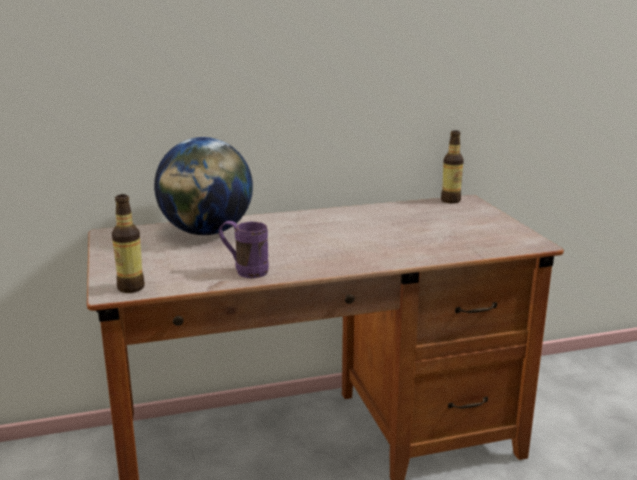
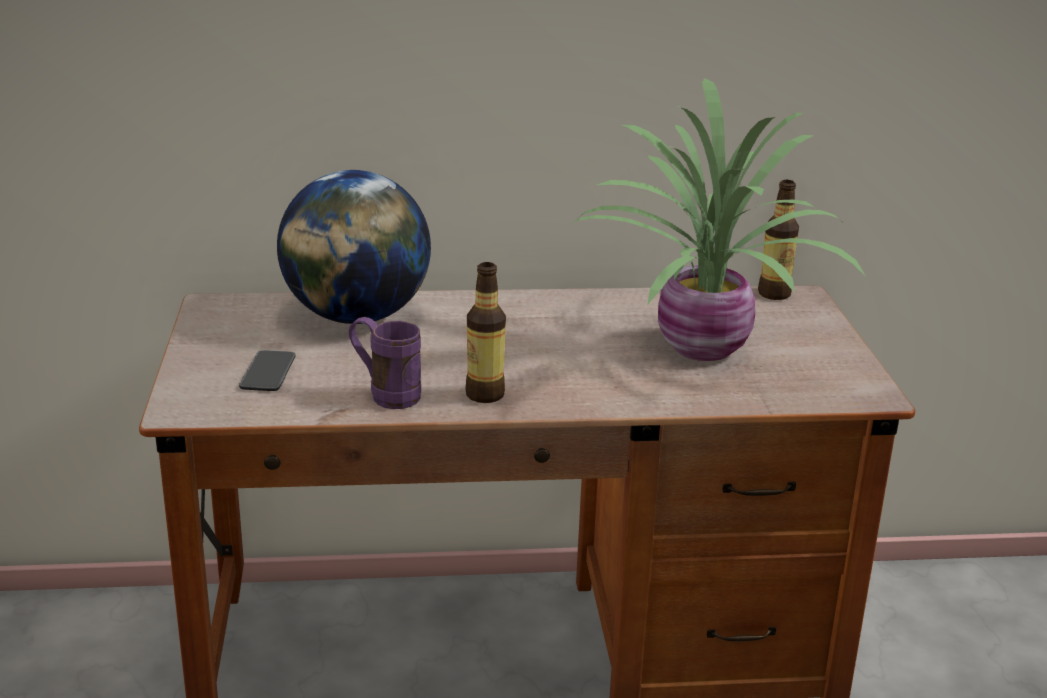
camera: 10 degrees right, 5 degrees up
(131, 288) = (209, 406): bottle -> bottle (485, 395)
(162, 266) = (268, 372): none -> phone
(423, 231) = (698, 349): none -> potted plant

